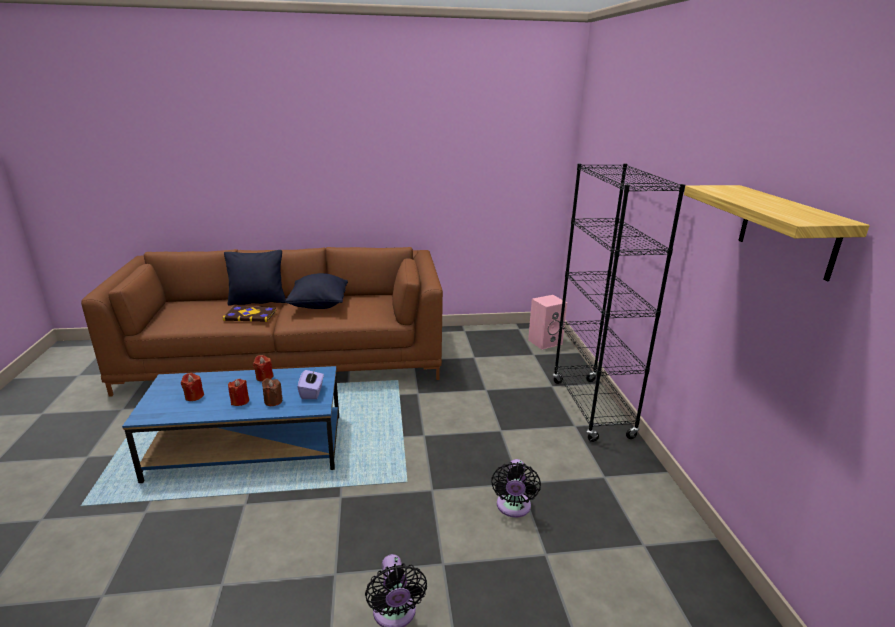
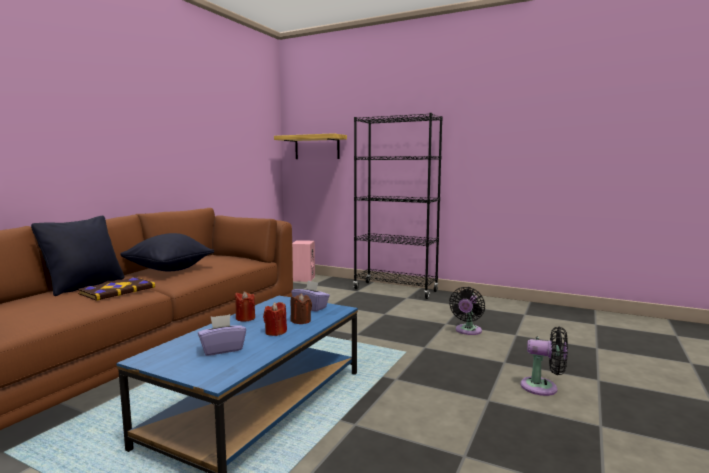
camera: 55 degrees left, 15 degrees down
(194, 396) = (222, 349): red candle -> purple tissue box
(513, 507) = (467, 331): black fan -> black fan turned 75 degrees clockwise
(787, 231) = (529, 118): shelf -> shelf (317, 147)

